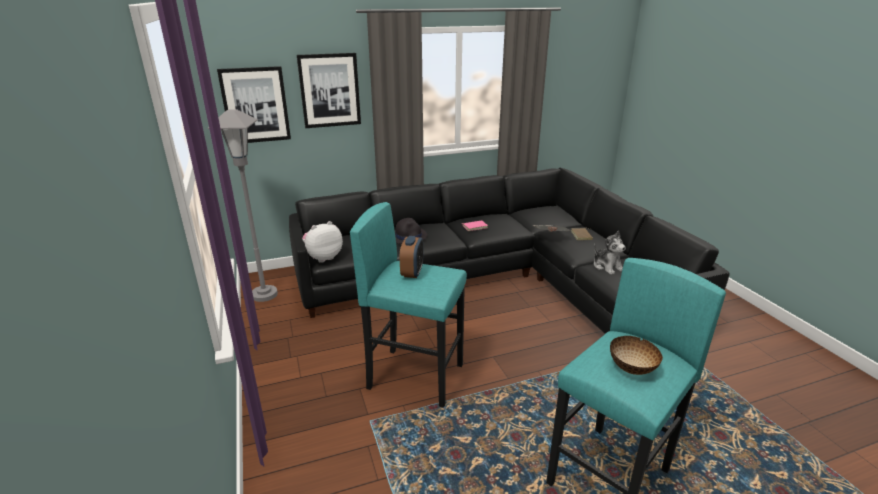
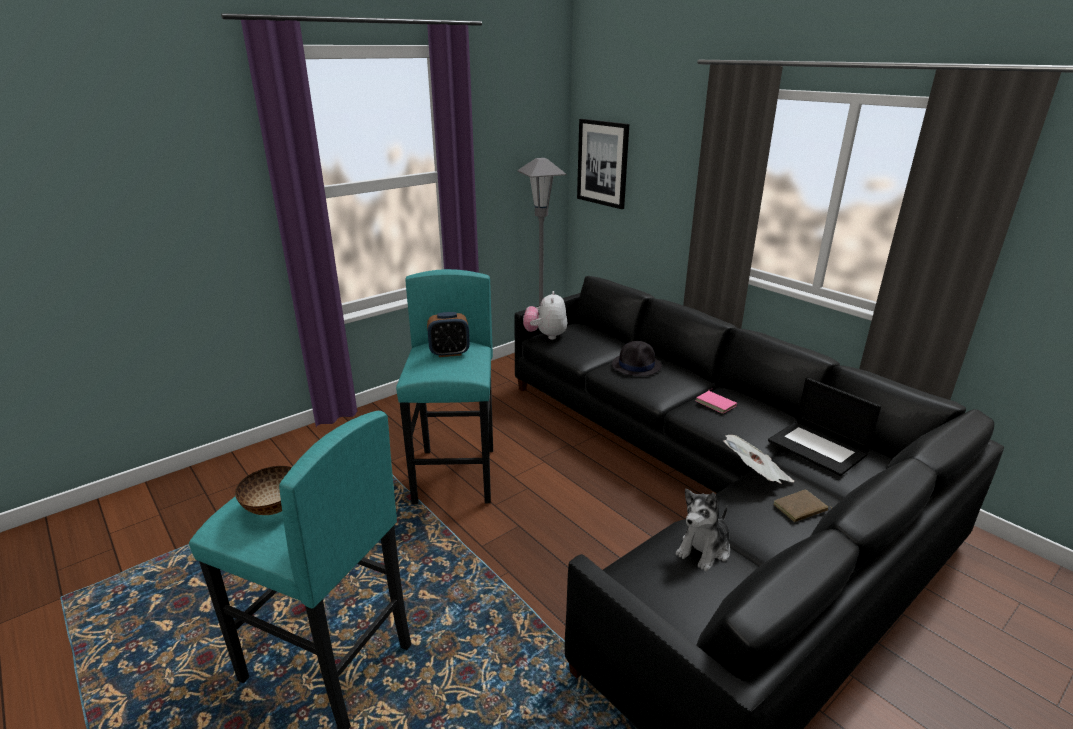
camera: 70 degrees right, 0 degrees up
(323, 257) = (546, 336): plush toy -> plush toy turned 120 degrees counterclockwise
(329, 90) = (668, 162): picture -> none
(533, 216) = (818, 448): none -> laptop

